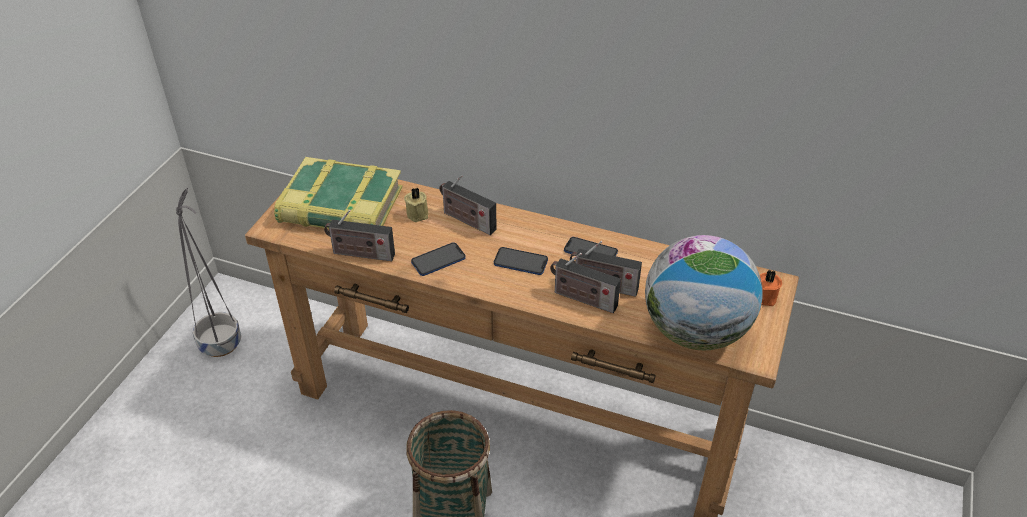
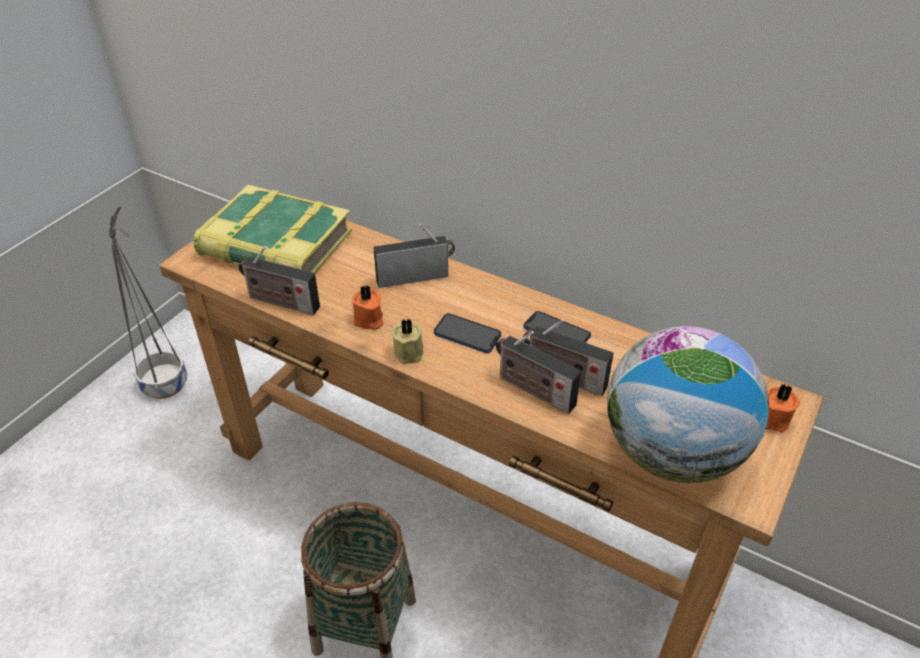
camera: 10 degrees right, 0 degrees up
(418, 213) = (361, 263): beige candle -> beige candle (410, 352)
(438, 260) = (369, 320): phone -> orange candle
(466, 220) = (415, 277): radio -> radio turned 120 degrees clockwise

